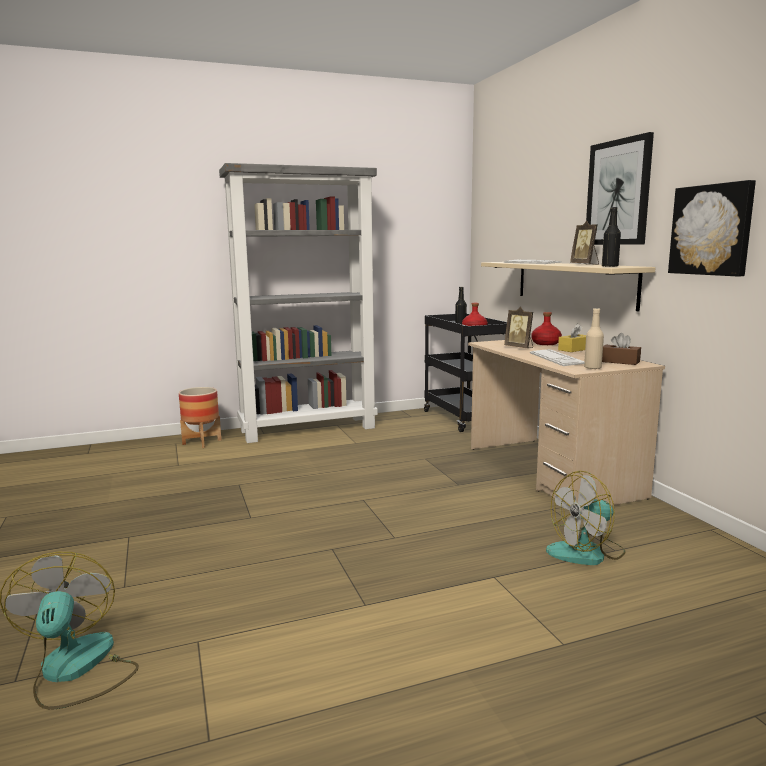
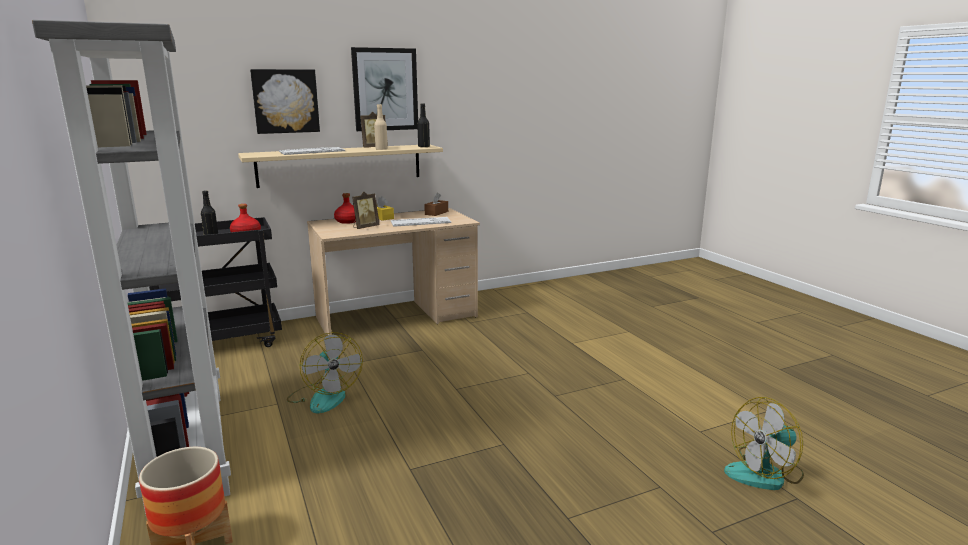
camera: 95 degrees left, 5 degrees up
(586, 552) = (532, 318): fan -> fan (324, 396)
(592, 368) = (458, 218): beige bottle -> beige bottle (381, 149)
(712, 230) = (469, 118): picture -> picture (285, 101)

